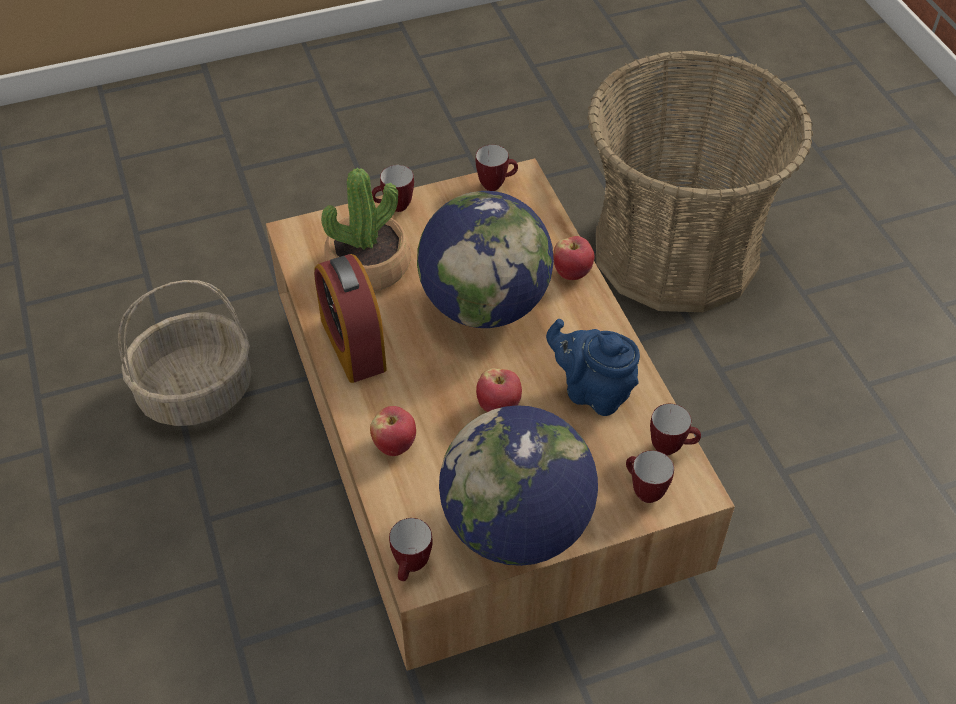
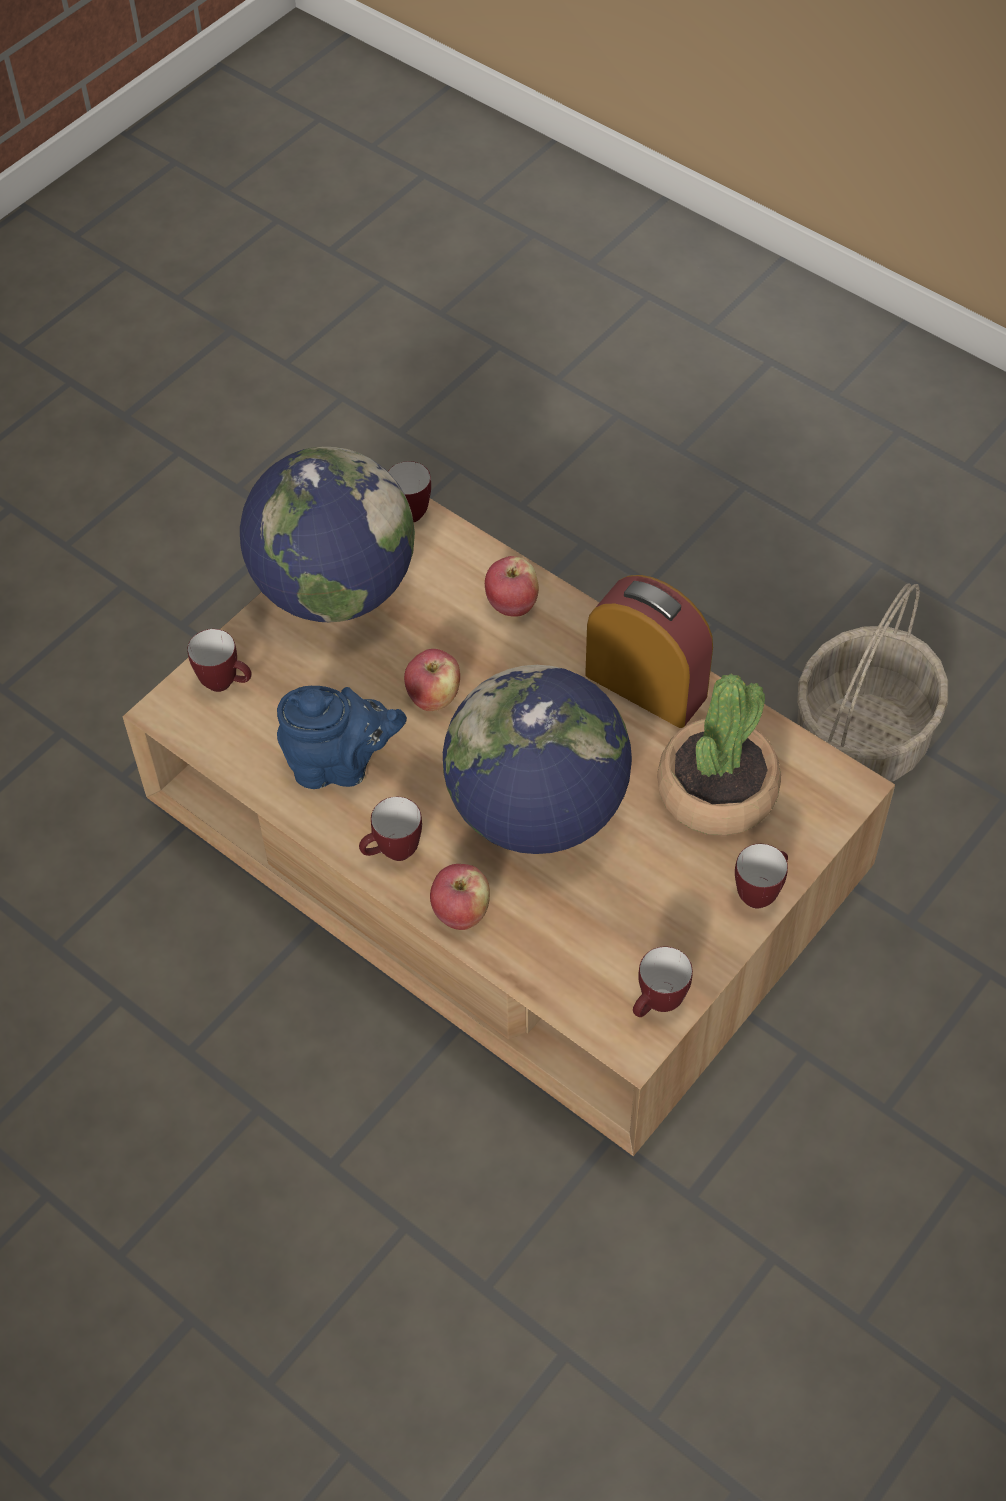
camera: 150 degrees right, 5 degrees up
(671, 447) = (218, 744): mug -> mug (393, 854)
(675, 251) = (418, 1294): basket -> none

